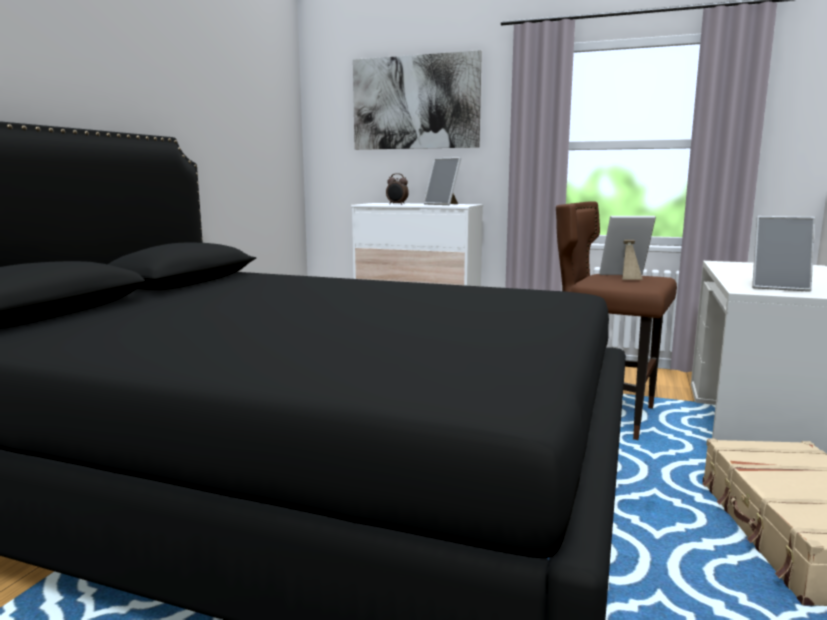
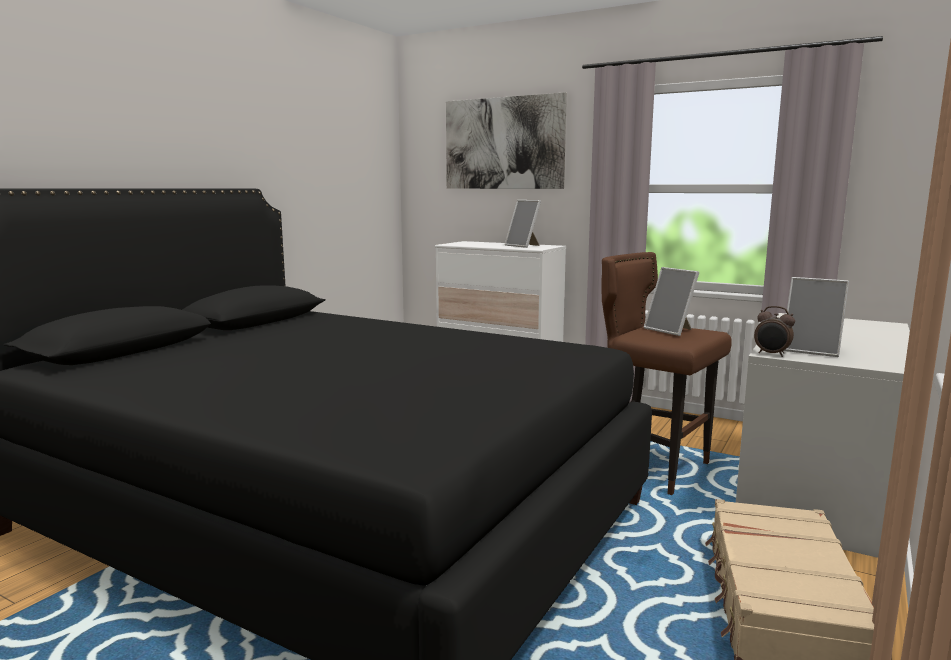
camera: 10 degrees right, 0 degrees up
(397, 204) = (478, 245): alarm clock -> alarm clock (771, 354)
(625, 277) = (671, 330): picture frame -> picture frame turned 135 degrees counterclockwise

